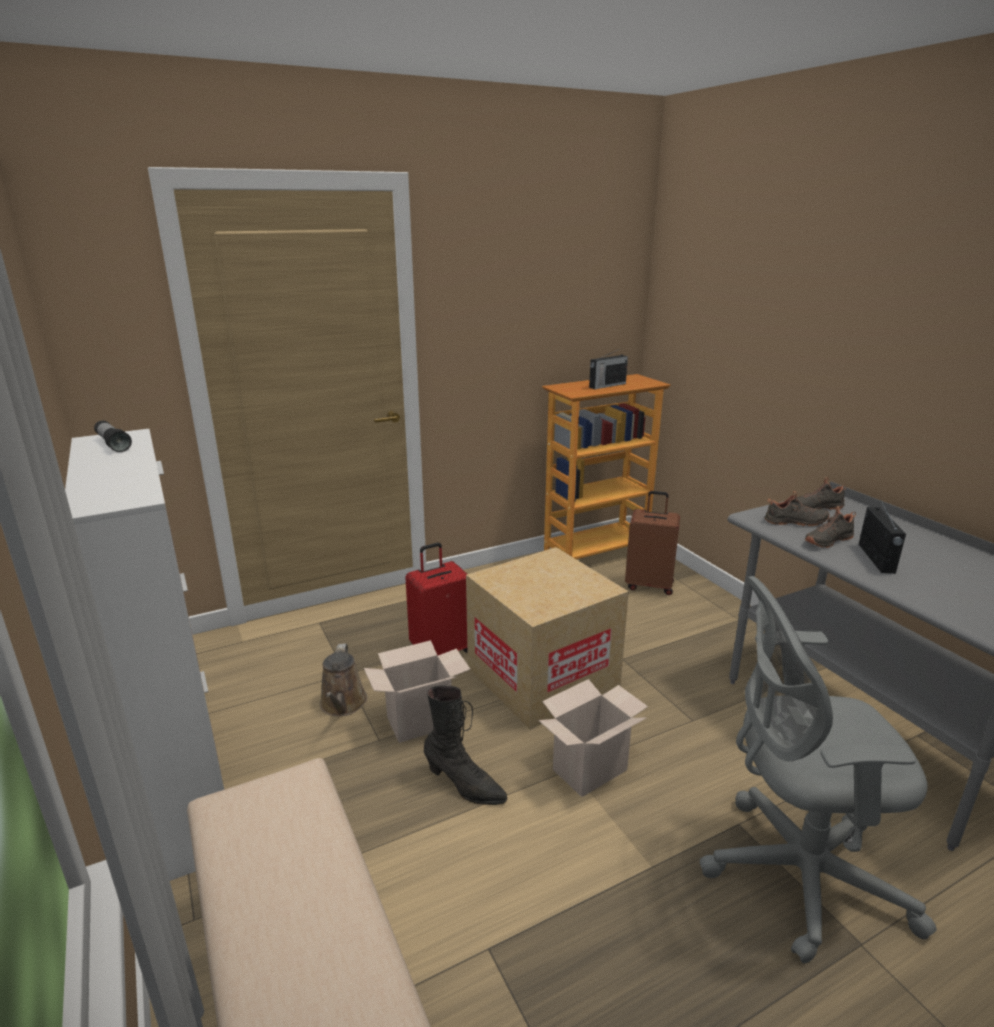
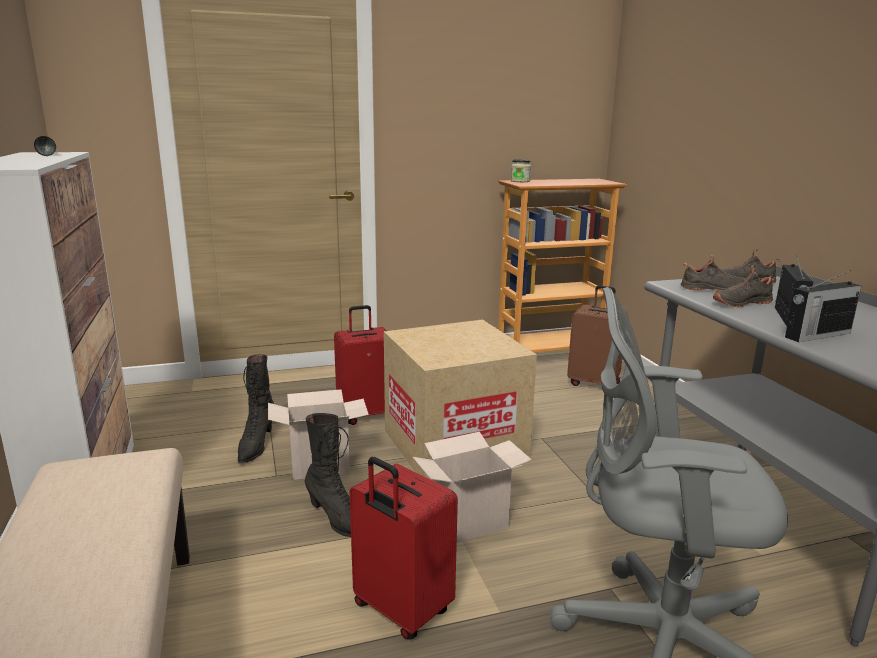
camera: 10 degrees right, 5 degrees down
(343, 704) = (256, 445): brown watering can -> black boot
(561, 881) = (400, 610): none -> red suitcase
(565, 386) = (520, 181): none -> jar
(606, 385) = (561, 182): radio -> radio (816, 335)

